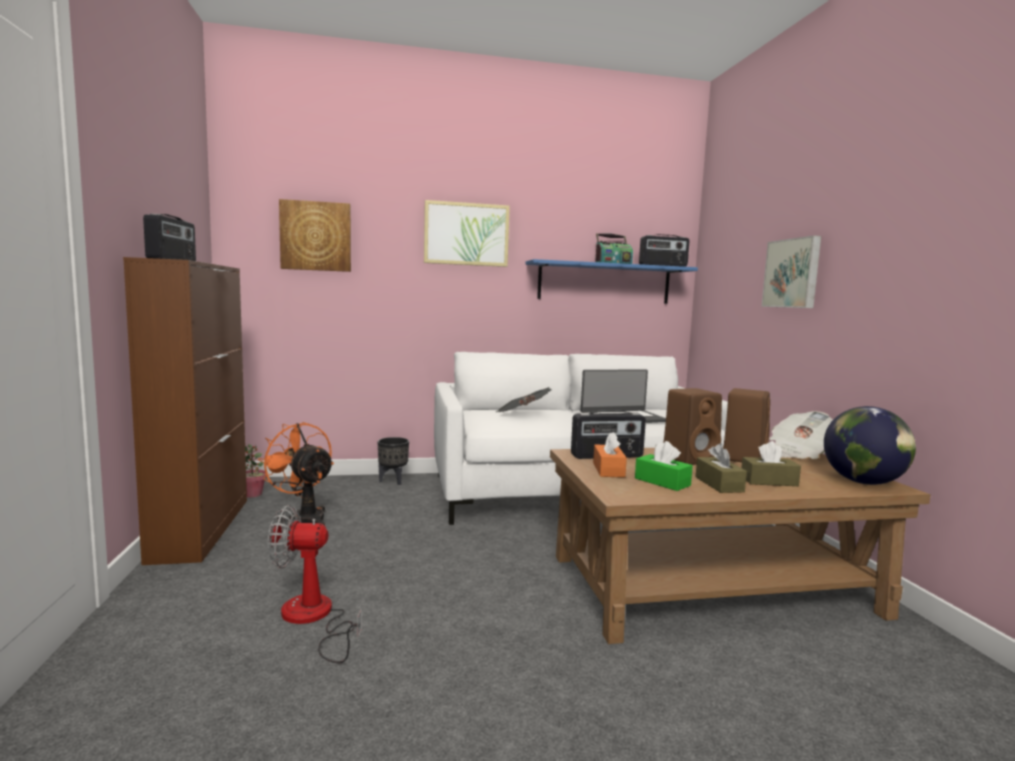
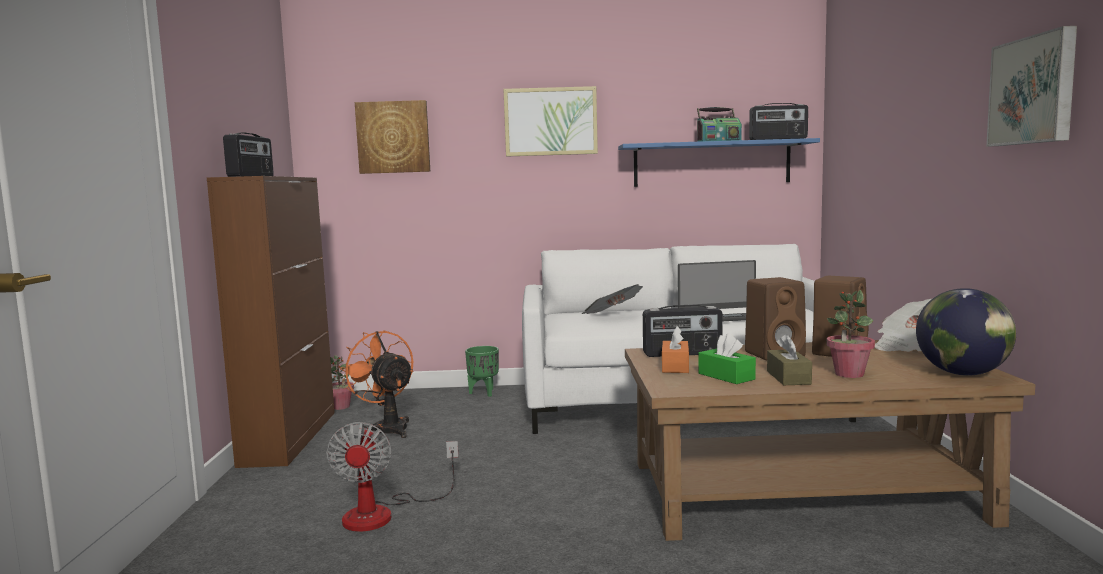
camera: 10 degrees right, 0 degrees up
(313, 619) = (383, 513): fan -> fan turned 105 degrees counterclockwise
(393, 481) = (484, 392): black planter -> green planter
(769, 481) = (848, 374): brown tissue box -> potted plant
(793, 273) = (911, 140): picture -> picture (1034, 90)

